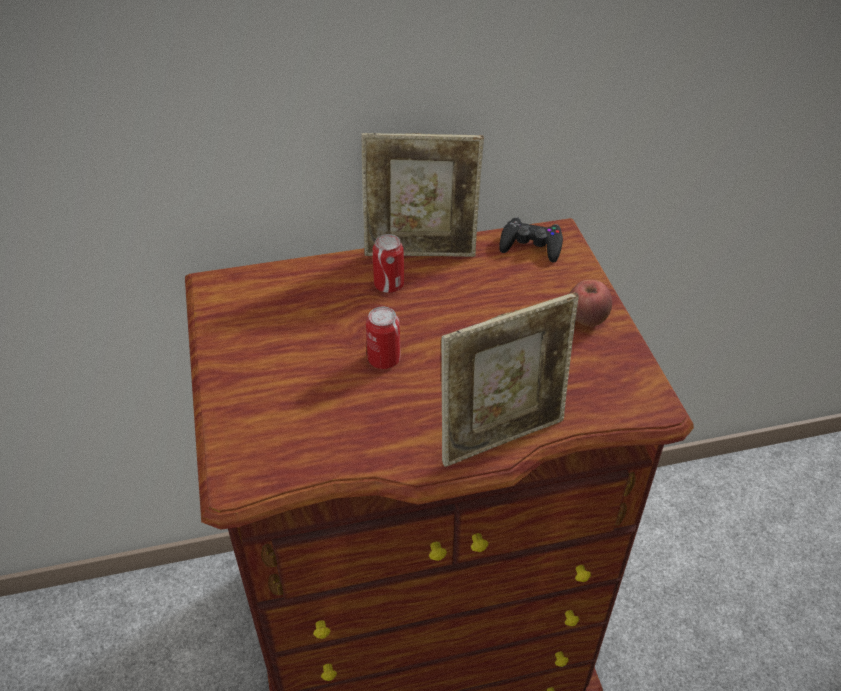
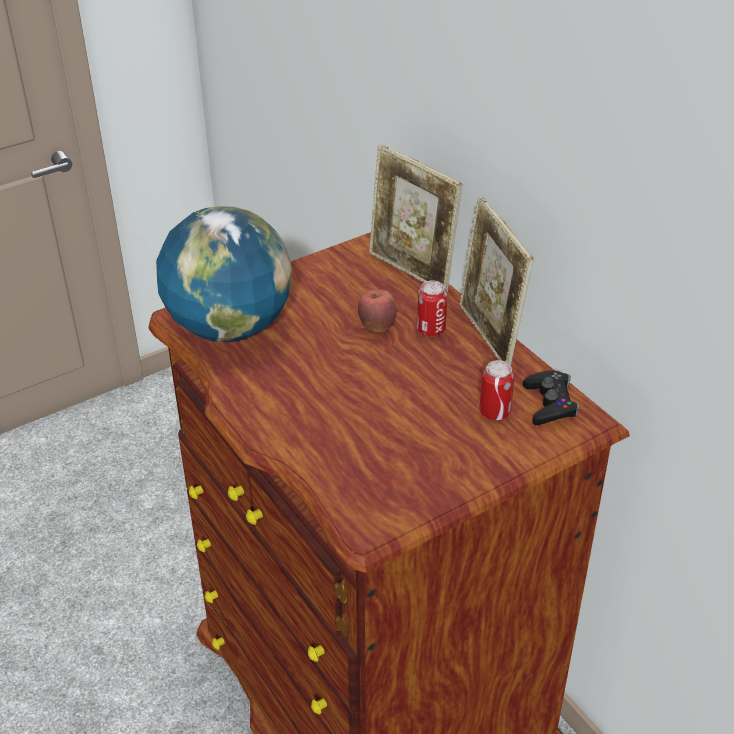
camera: 70 degrees right, 5 degrees down
(290, 439) = (229, 327): none -> globe
(384, 359) = (337, 350): can -> can (494, 412)
(502, 437) = (281, 436): picture frame -> picture frame (411, 271)
(586, 320) = (460, 462): apple -> apple (377, 327)

